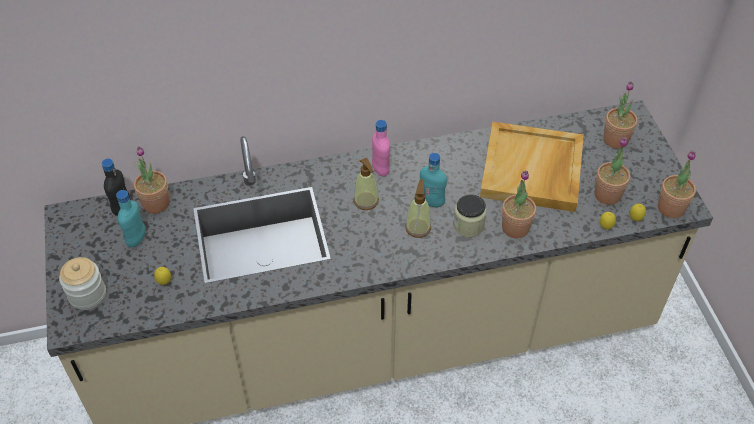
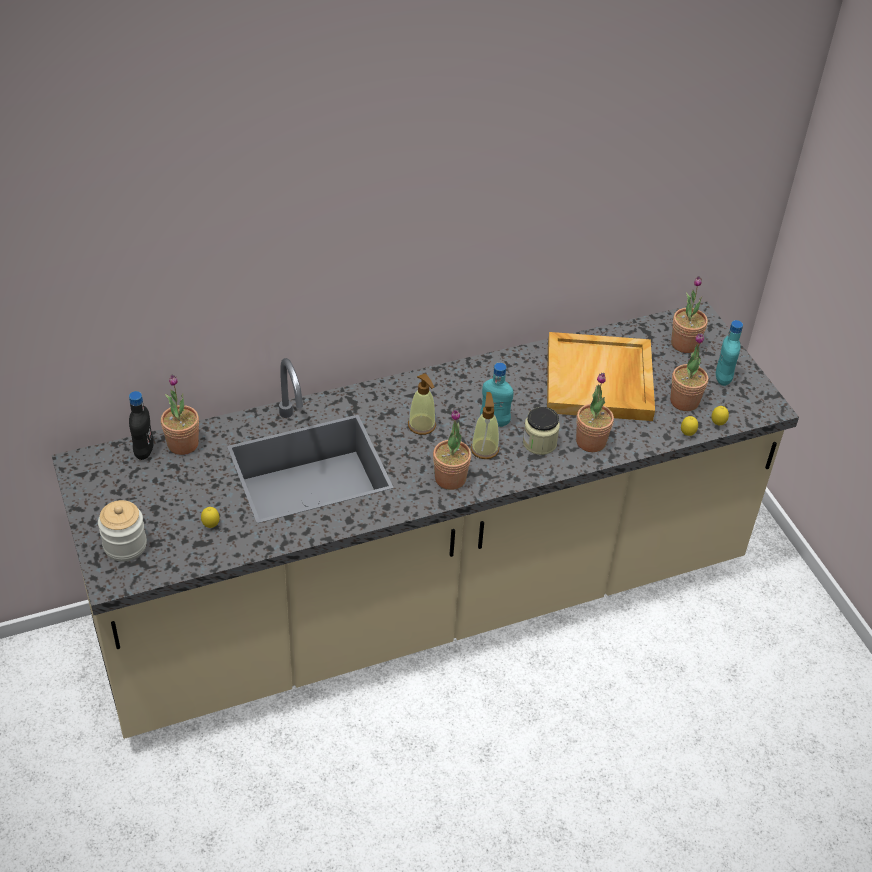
camera: 10 degrees left, 5 degrees down
(136, 239) = (168, 483): turquoise bottle -> turquoise bottle (723, 378)
(380, 169) = (432, 391): pink bottle -> none
(671, 208) = (753, 410): potted plant -> potted plant (450, 478)

